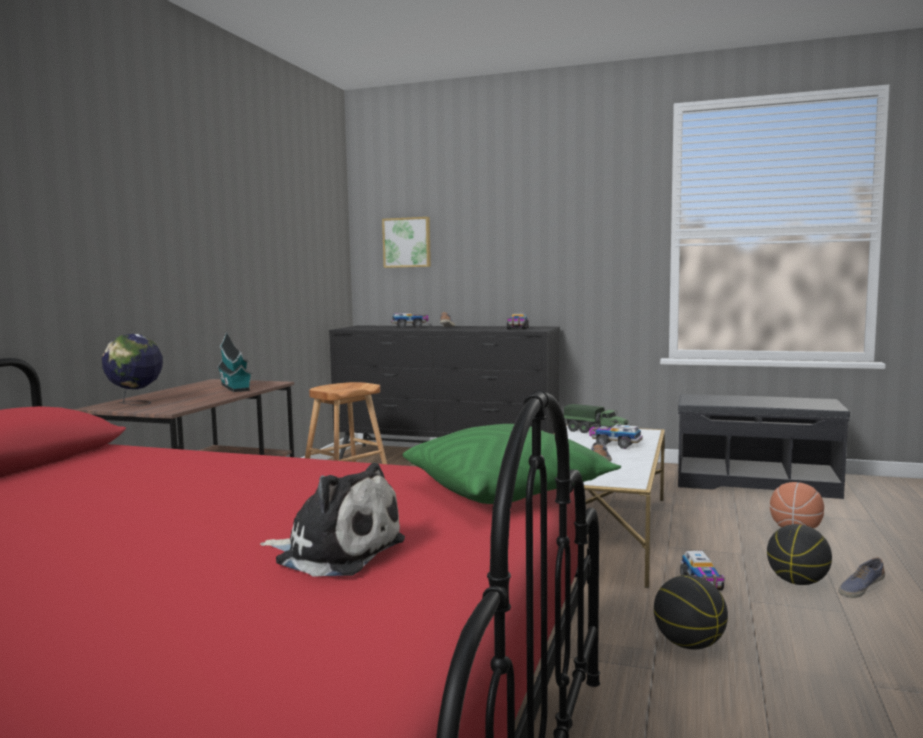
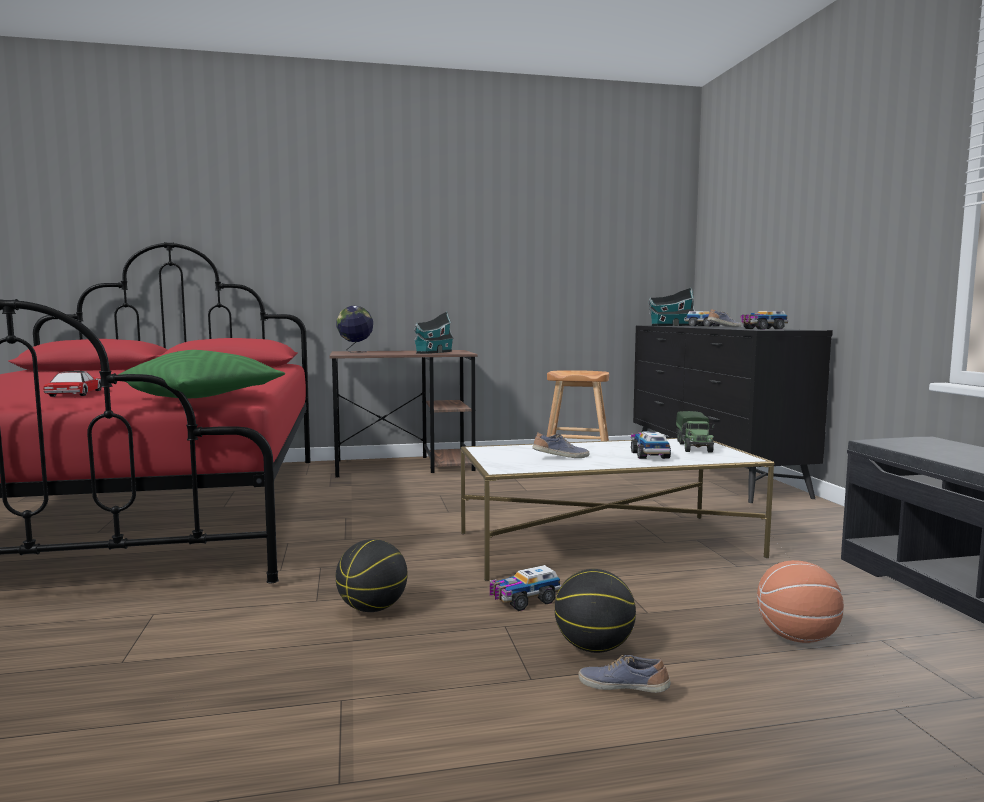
camera: 60 degrees right, 0 degrees up
(335, 552) = (76, 393): plush toy -> toy car
(373, 328) = (670, 325): none -> toy house
(407, 242) = (728, 236): picture -> none

